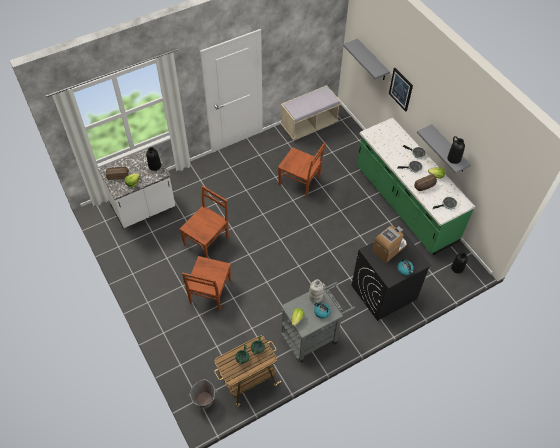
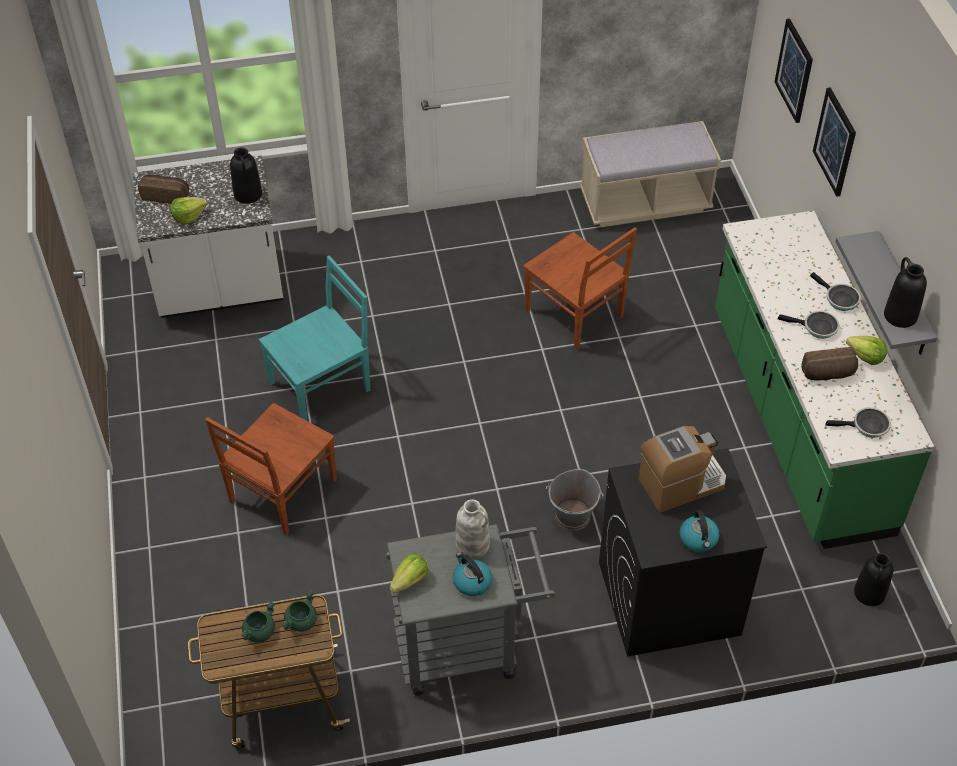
camera: 20 degrees right, 5 degrees down
(204, 400) = (172, 711): grey bucket -> grey bucket (573, 516)
(207, 240) = (322, 385): brown chair -> turquoise chair
(372, 60) = (794, 70): grey shelf -> picture

